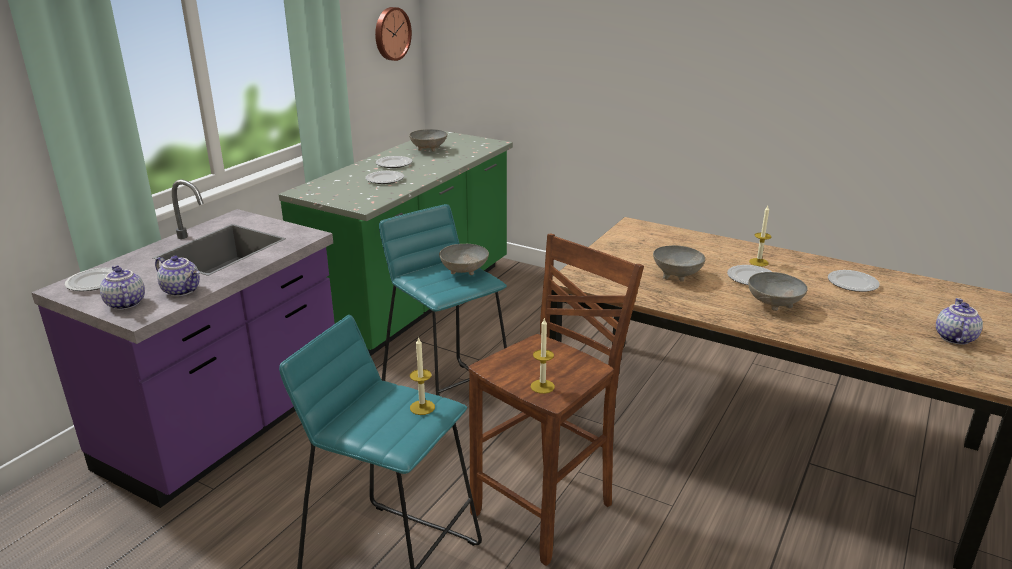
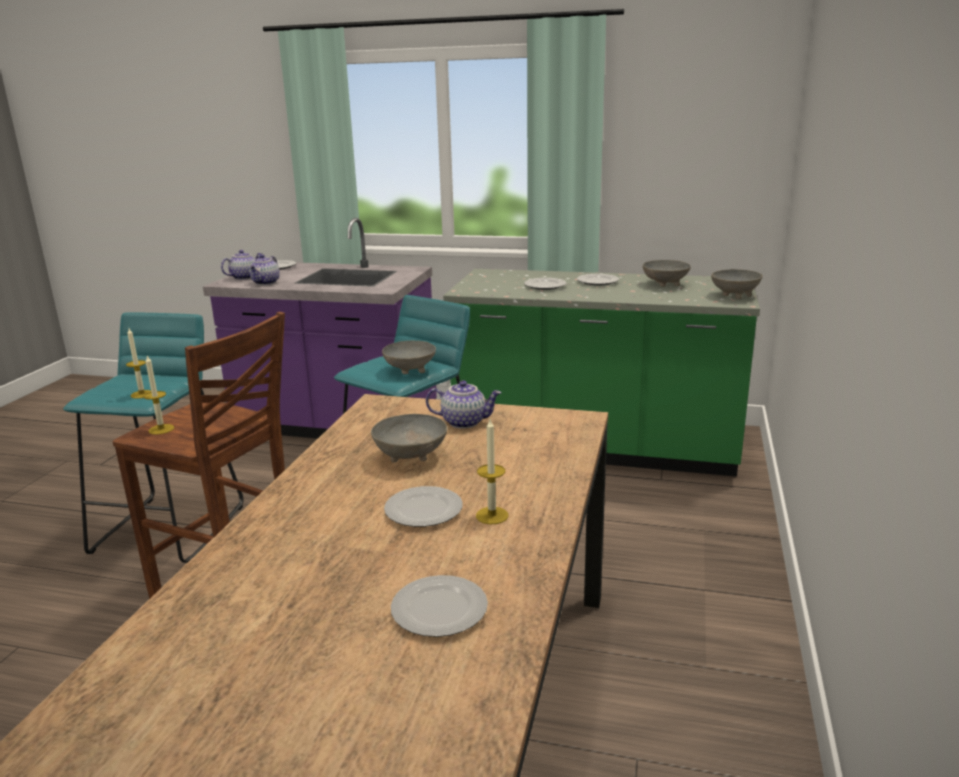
camera: 75 degrees right, 5 degrees down
(391, 33) = (724, 145): wall clock -> none
(772, 305) = (329, 529): grey bowl -> grey bowl (734, 295)
(953, 337) = (211, 727): teapot -> teapot (464, 422)

